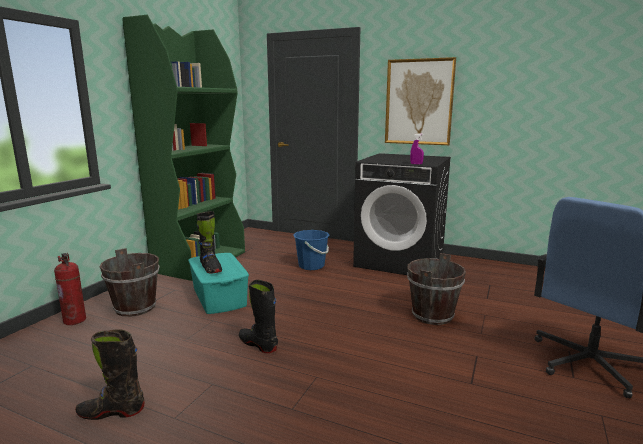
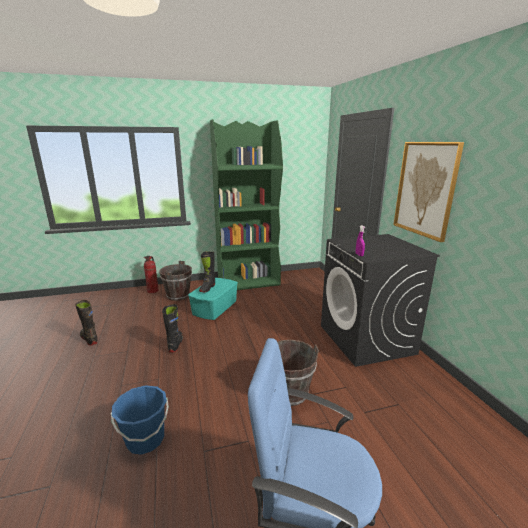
camera: 50 degrees right, 5 degrees up
(311, 266) = (296, 312): blue bucket -> blue bucket (145, 439)

